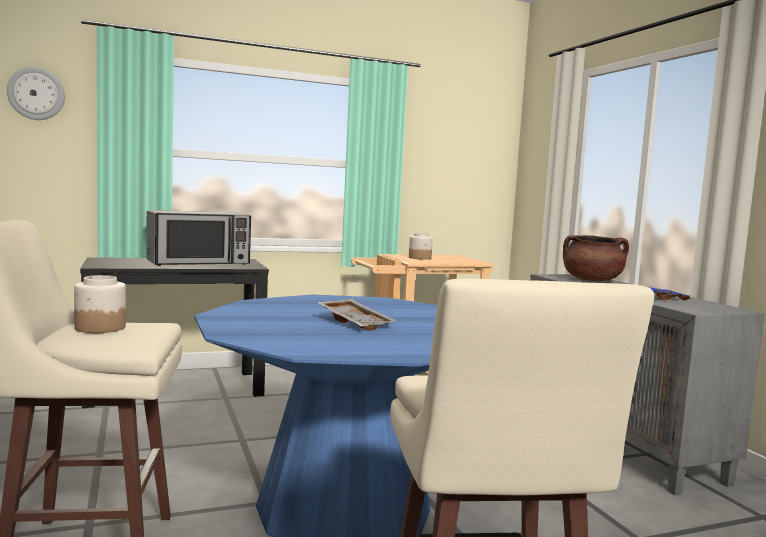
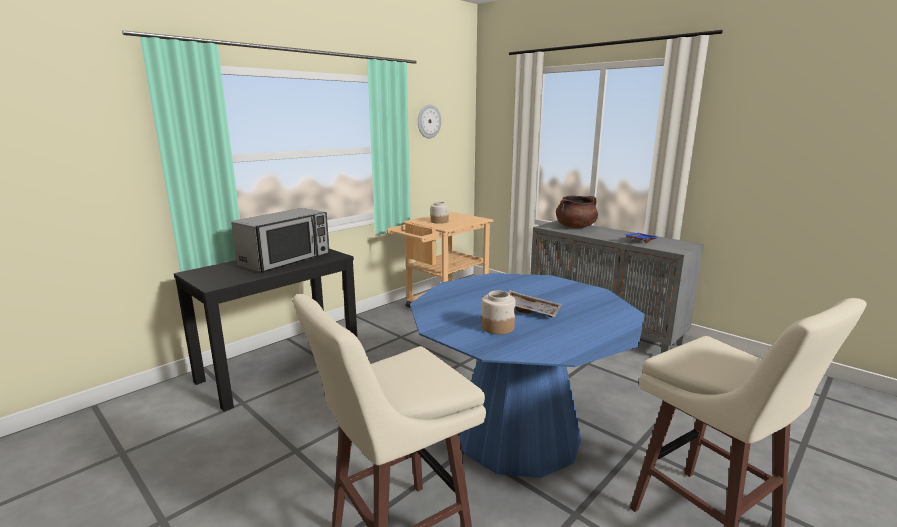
camera: 25 degrees left, 10 degrees up
(36, 94) = (79, 114): wall clock -> wall clock (428, 121)
(99, 328) = (395, 373): jar -> jar (497, 327)

